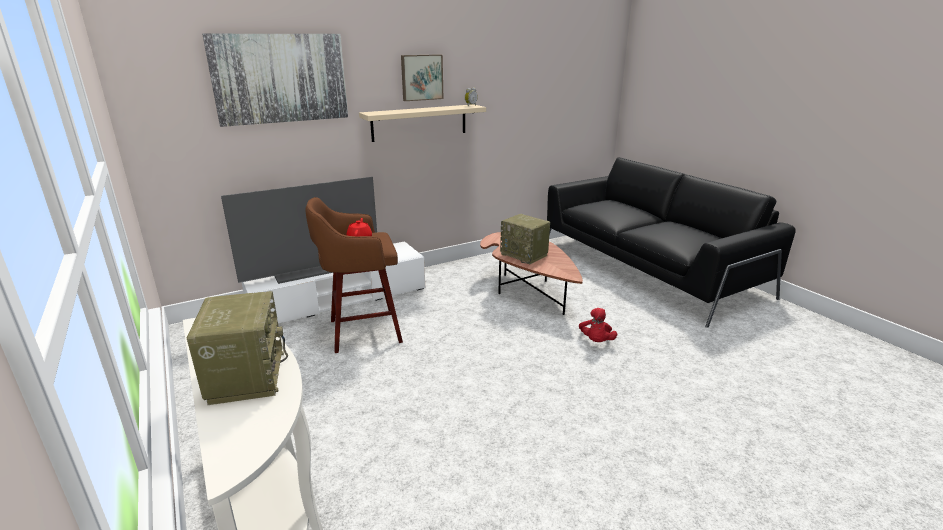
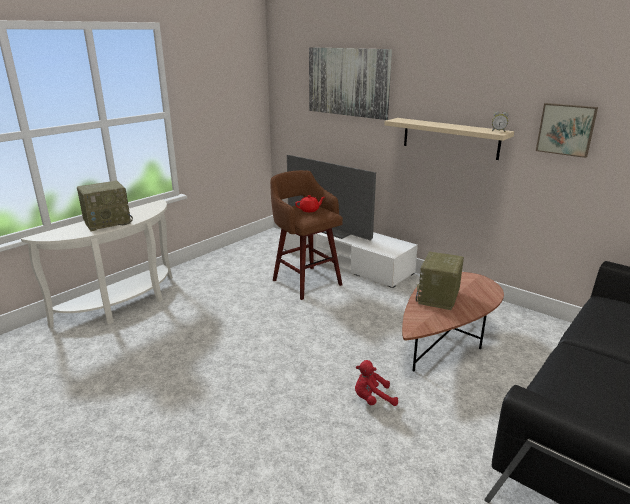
camera: 70 degrees right, 0 degrees up
(421, 77) = (458, 94): picture -> picture (566, 129)

